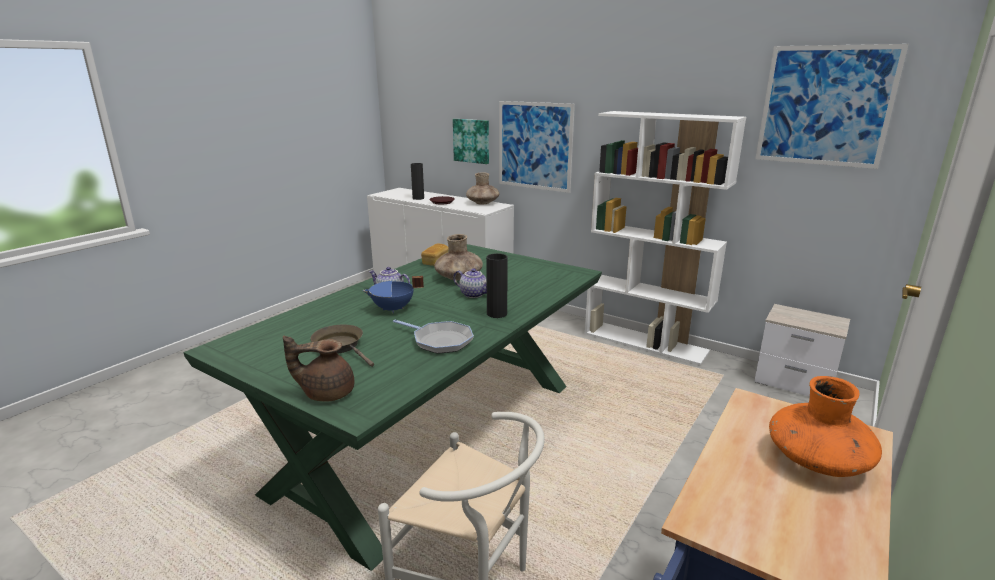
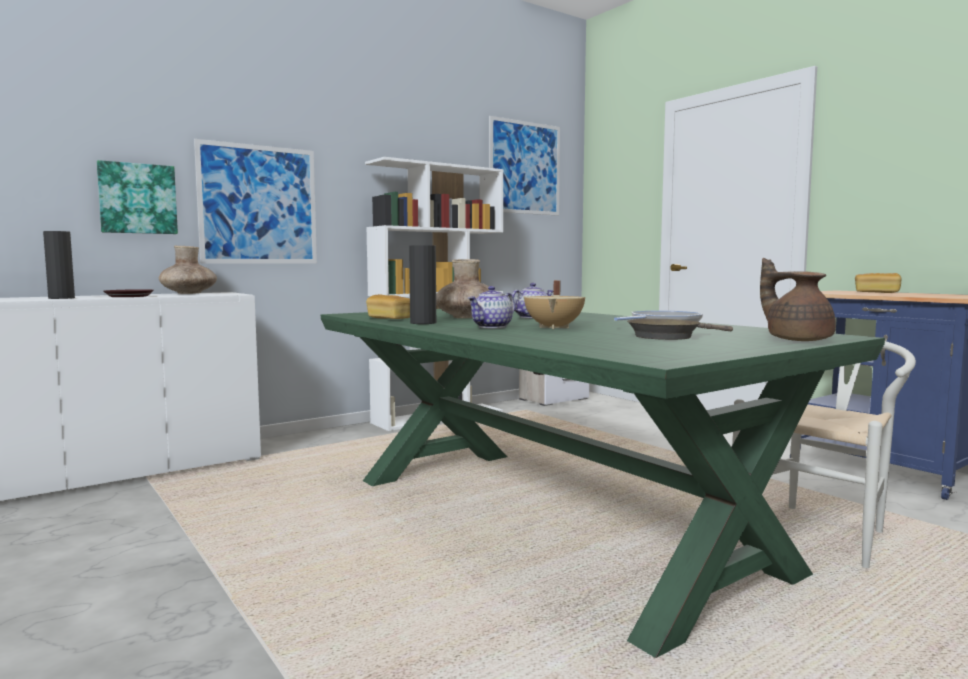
camera: 70 degrees left, 15 degrees down
(327, 392) = (797, 339): brown teapot -> brown teapot turned 135 degrees clockwise
(393, 309) = (555, 327): blue cooking pot -> beige cooking pot
(497, 314) = (596, 317): black vase -> black vase (423, 323)
(817, 461) = (876, 292): orange vase -> bread

